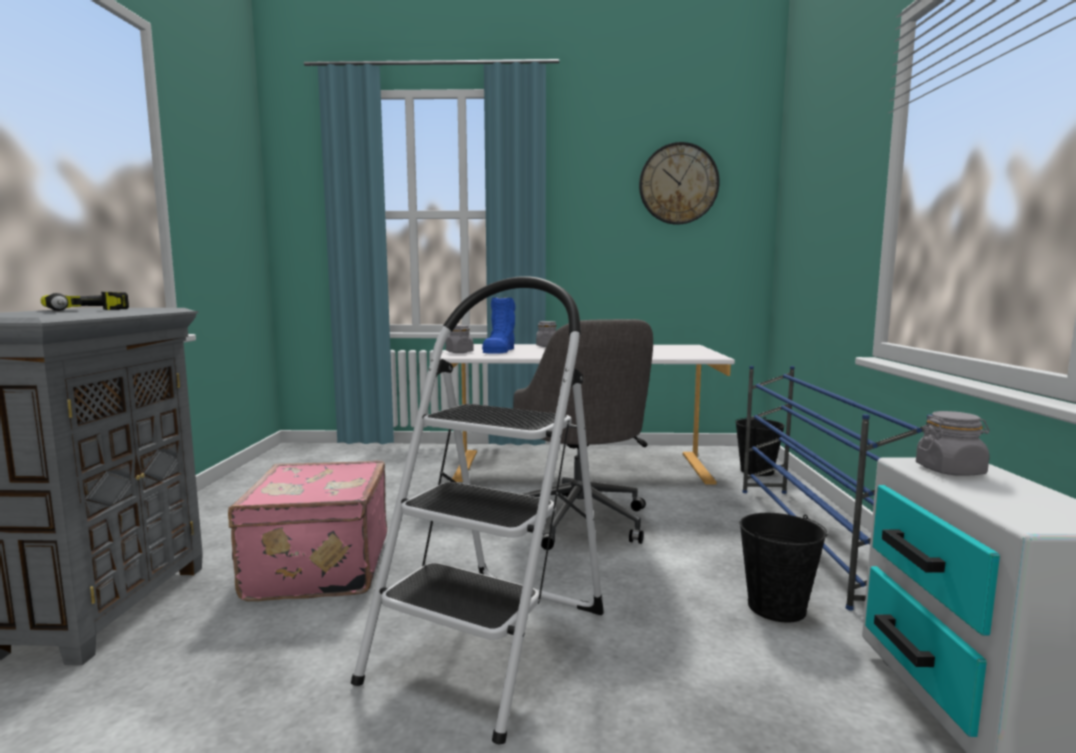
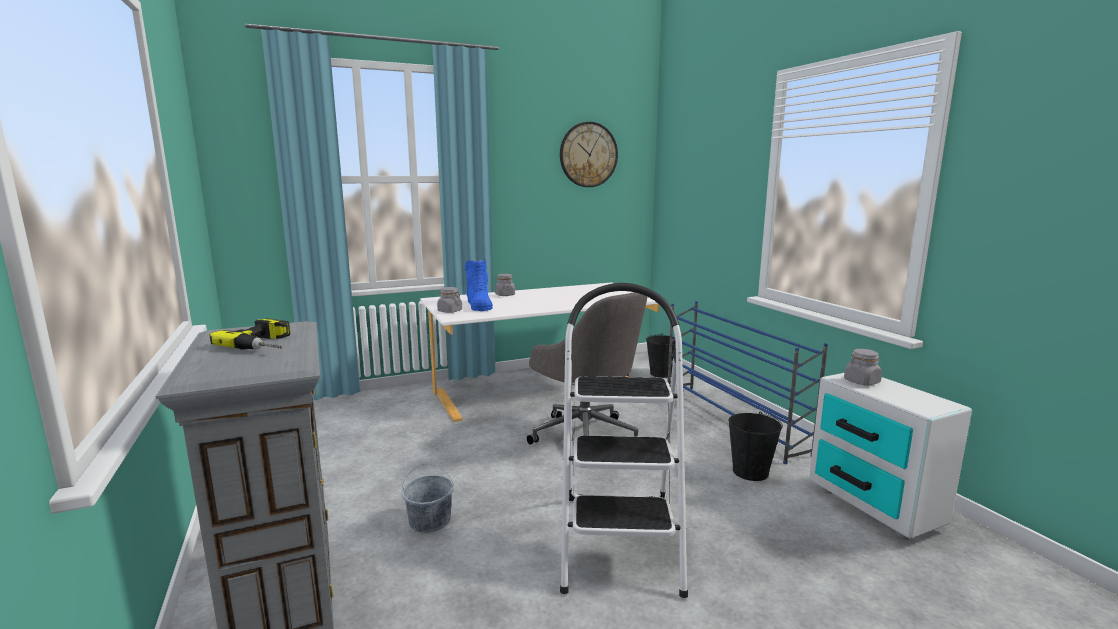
camera: 25 degrees left, 5 degrees up
(316, 568) = (430, 521): pink suitcase -> grey bucket

